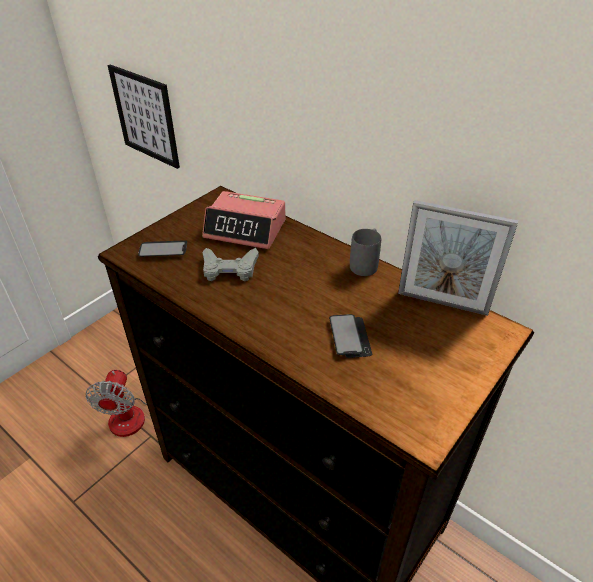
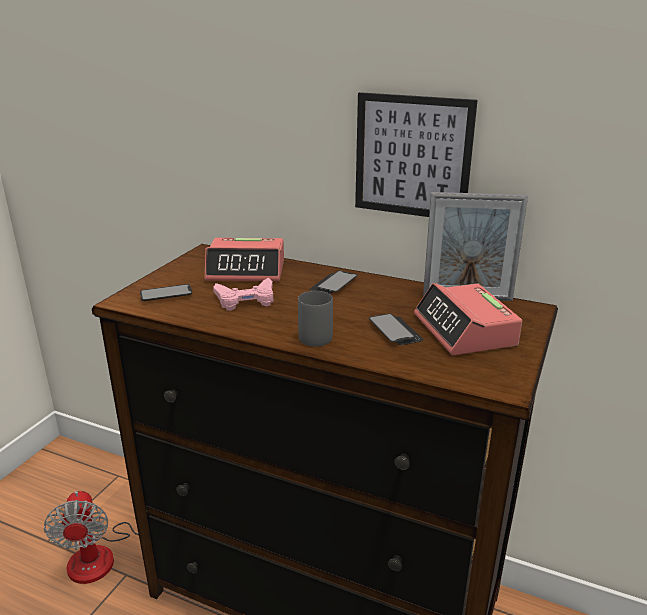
camera: 15 degrees left, 15 degrees down
(145, 116) = (103, 189): picture -> picture (412, 156)
(229, 269) = (246, 299): grey game controller -> pink game controller
(318, 261) = (334, 284): none -> phone
(365, 263) = (380, 280): grey mug -> grey mug (317, 334)
(419, 350) = (465, 331): none -> alarm clock

